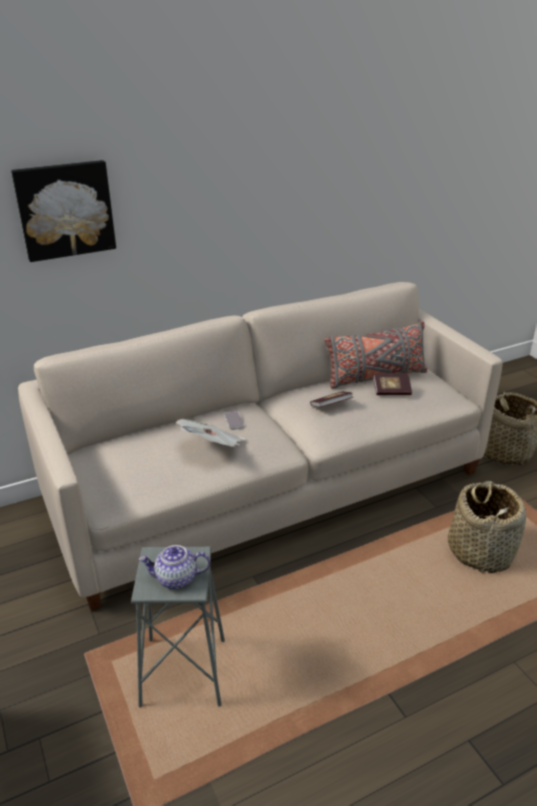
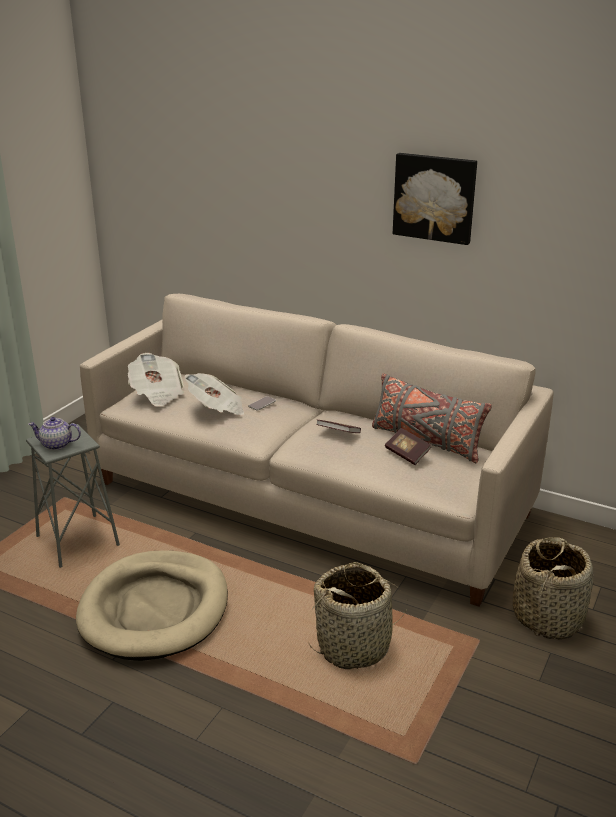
camera: 55 degrees right, 5 degrees down
(65, 210) = (227, 185): picture -> picture (435, 197)
(128, 472) = (157, 393): none -> newspaper
(176, 579) = (56, 445): teapot -> teapot turned 45 degrees counterclockwise
(350, 653) = (155, 609): none -> beige dog bed

